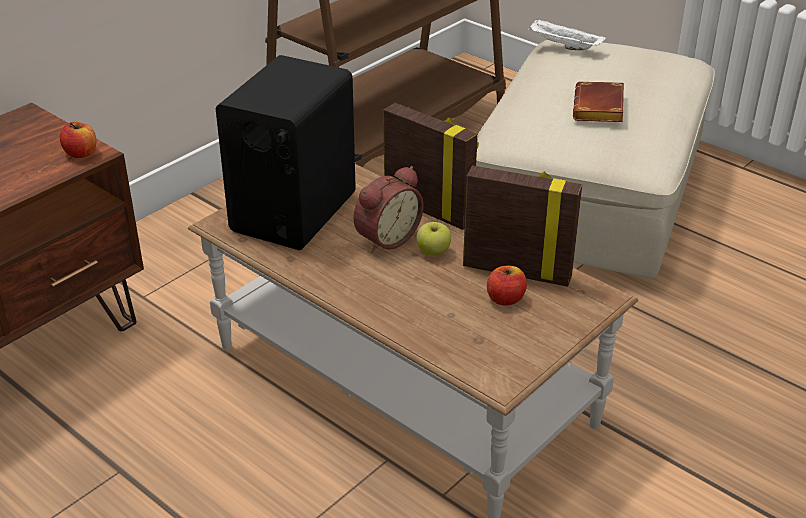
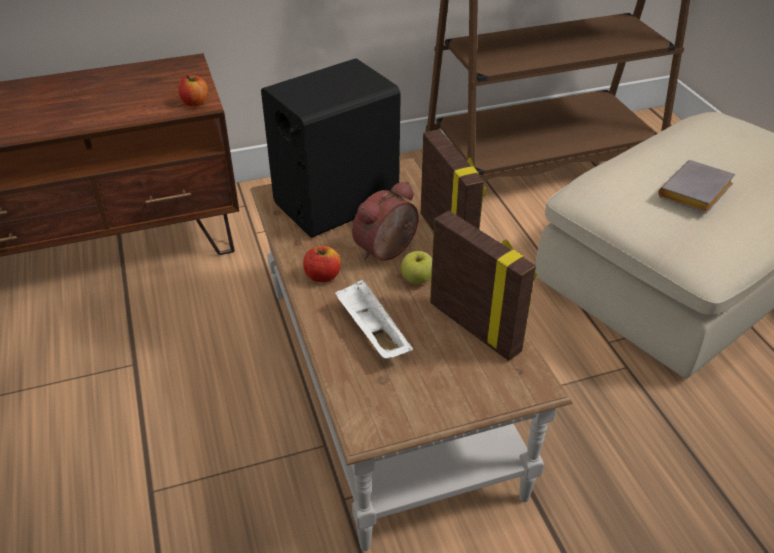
camera: 30 degrees right, 5 degrees up
(386, 238) = (388, 252): alarm clock -> alarm clock turned 150 degrees clockwise
(505, 299) = (441, 349): apple -> apple (323, 276)
(563, 46) = (711, 121): white tray -> white tray (371, 332)
(600, 109) = (696, 194): brown book -> grey book

